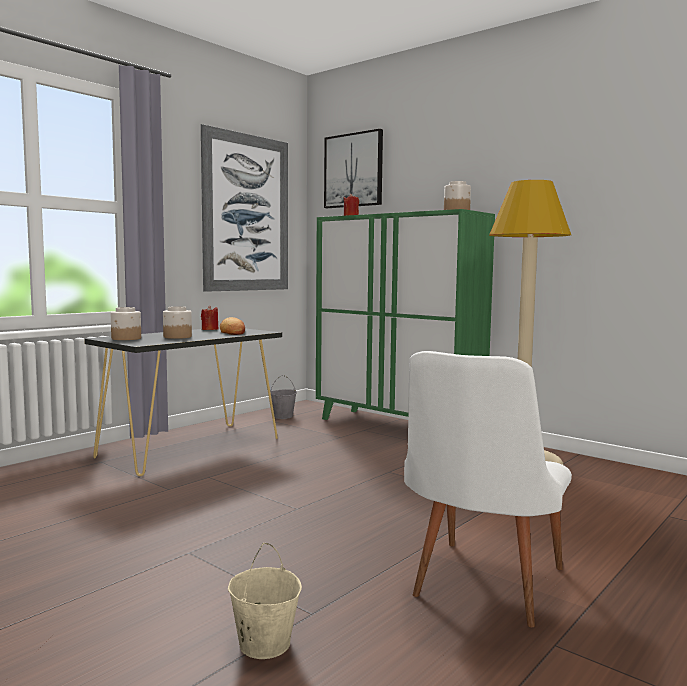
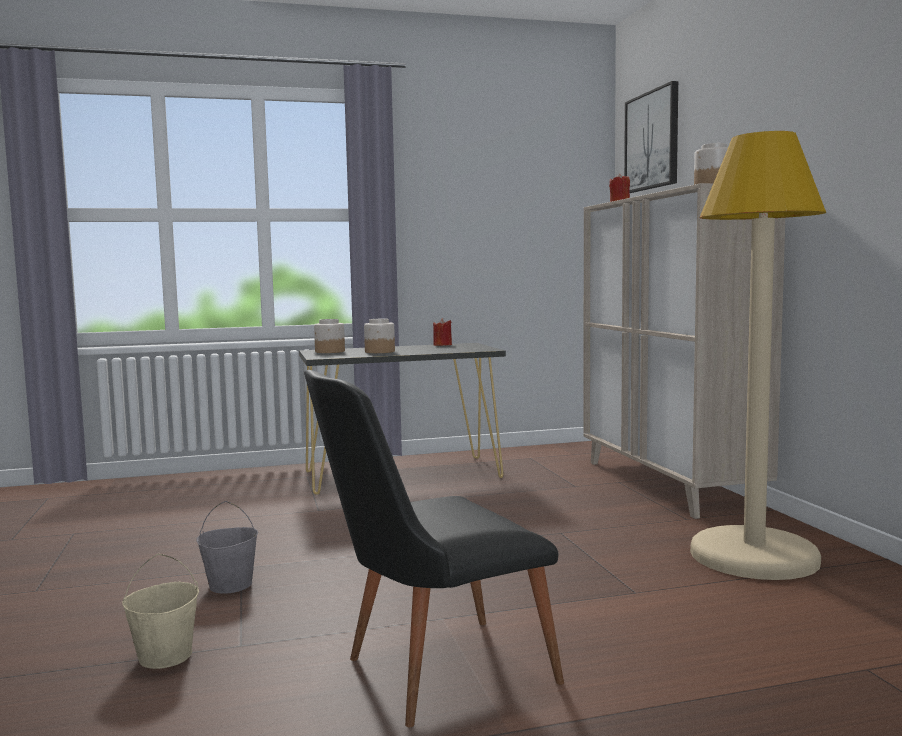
camera: 35 degrees right, 0 degrees up
(233, 332) = (454, 348): bread -> none
(246, 213) = (518, 208): picture -> none
(282, 416) = (550, 455): grey bucket -> grey bucket (231, 585)
(397, 427) = (668, 484): green cabinet -> beige cabinet
(481, 588) = (430, 673): white chair -> black chair

